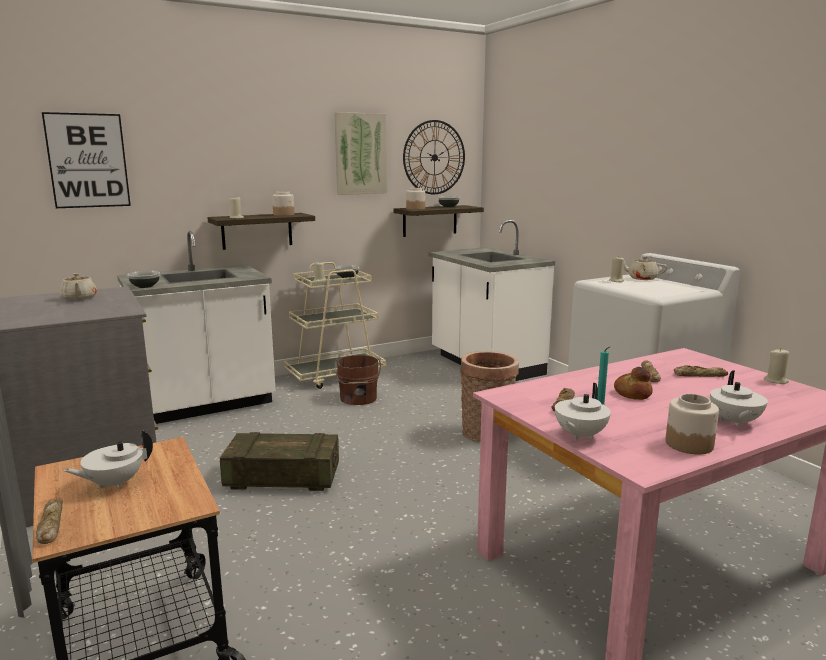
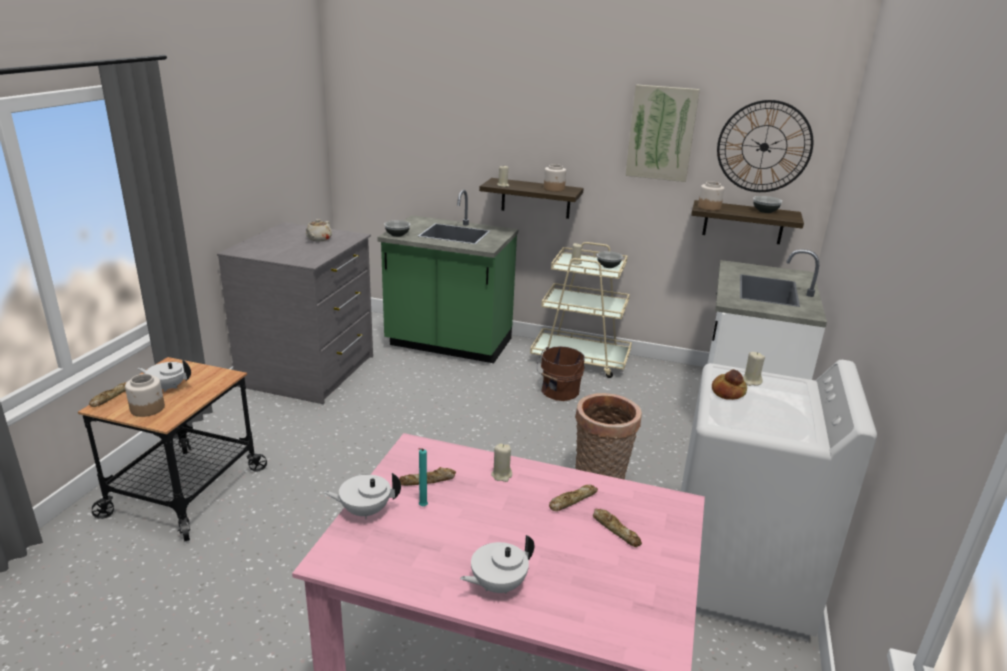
camera: 45 degrees right, 10 degrees up
(88, 161) = (402, 116): picture -> none
(205, 405) = (449, 344): white counter -> green counter
(283, 478) = (398, 431): crate -> none
(632, 393) = (502, 507): bread -> bread (728, 392)
(641, 278) = (794, 391): beige teapot -> none
(689, 444) = (407, 572): jar -> jar (148, 408)
(776, 381) = (674, 586): beige candle -> beige candle (501, 475)

